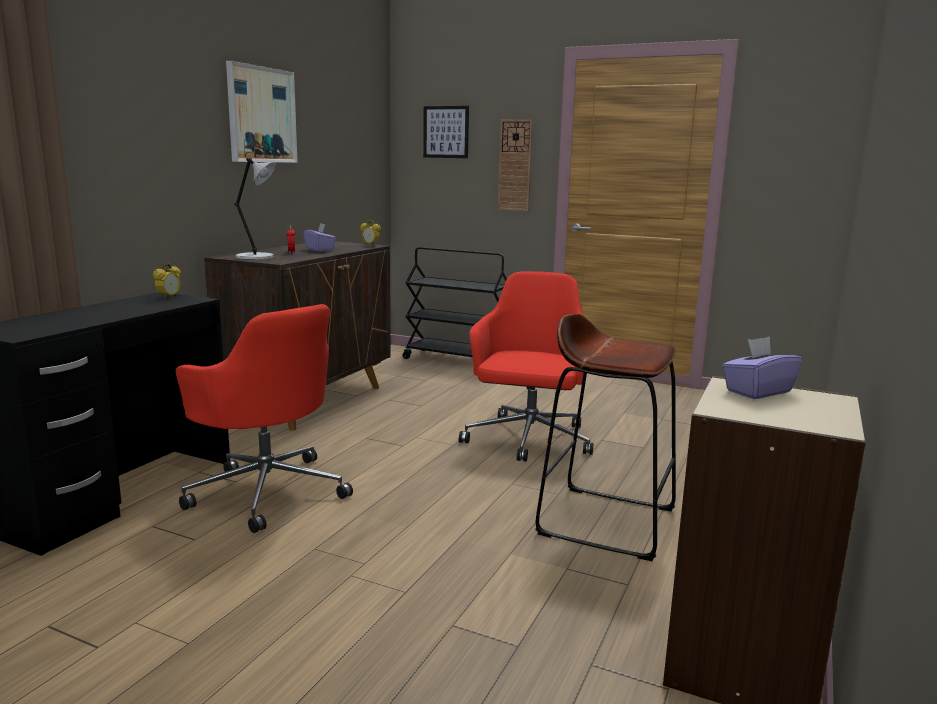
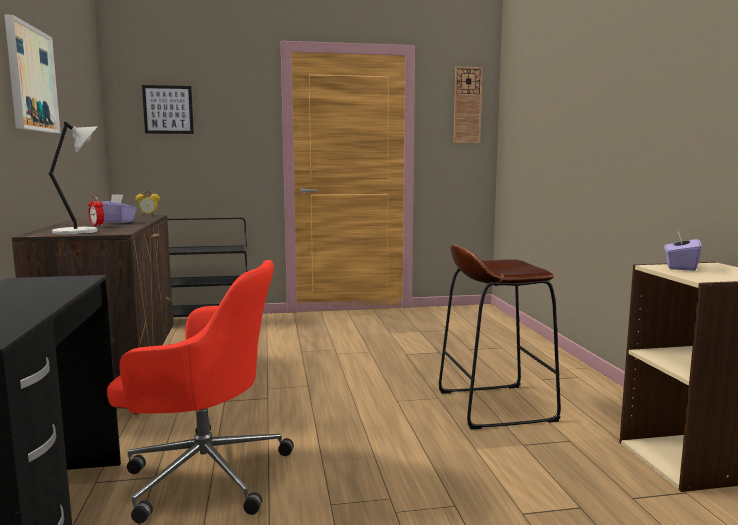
camera: 35 degrees left, 5 degrees down
(169, 297) = (39, 280): alarm clock -> none
(515, 165) = (242, 139): wall clock -> wall clock (467, 105)
(528, 440) = (358, 367): red office chair -> none

